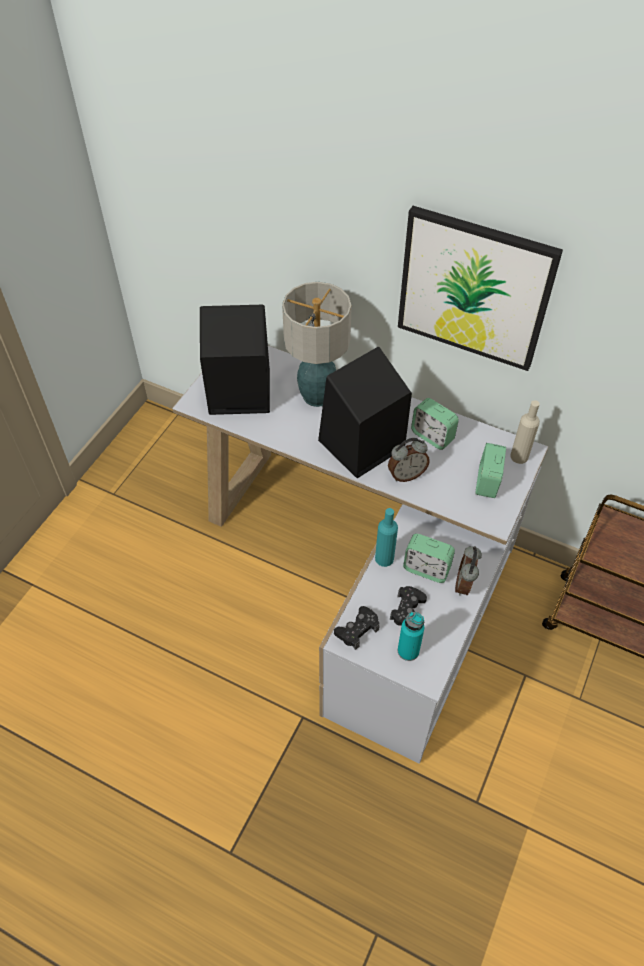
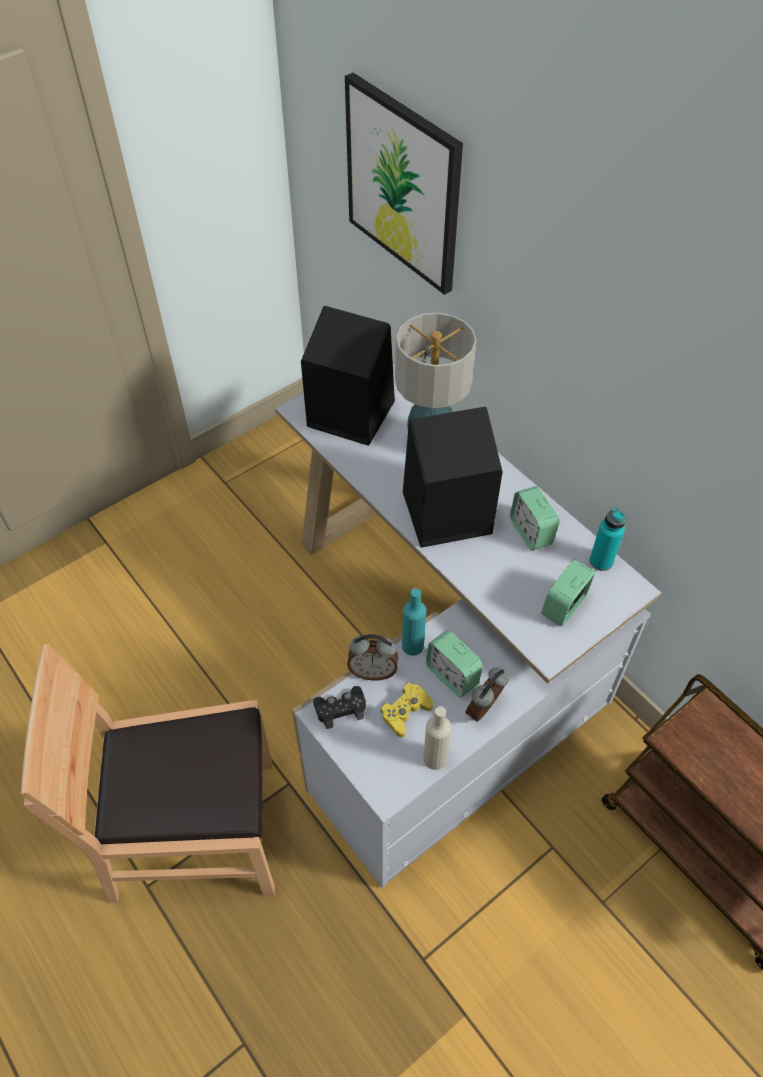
camera: 25 degrees right, 0 degrees up
(246, 790) = (195, 831): none -> brown chair
(406, 474) = (477, 563): alarm clock -> alarm clock (373, 671)
(407, 611) = (405, 712): black game controller -> yellow game controller
(408, 651) = (381, 754): turquoise bottle -> turquoise bottle (601, 561)
(474, 289) = (610, 373): picture -> picture (404, 184)
(519, 456) = (619, 591): beige bottle -> beige bottle (435, 758)

